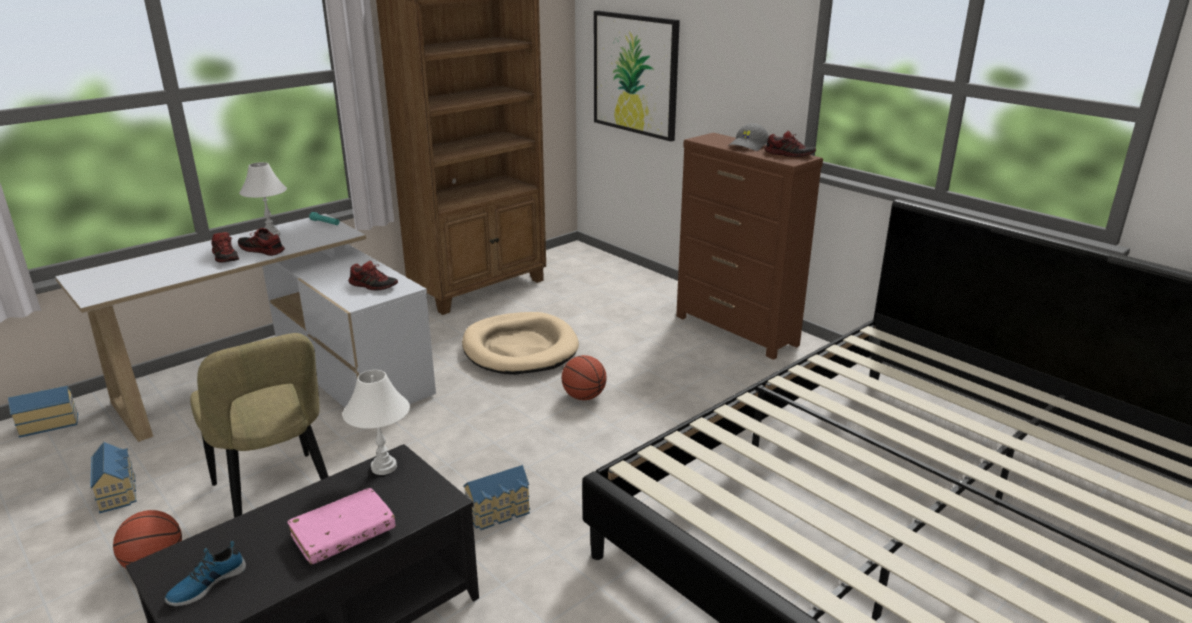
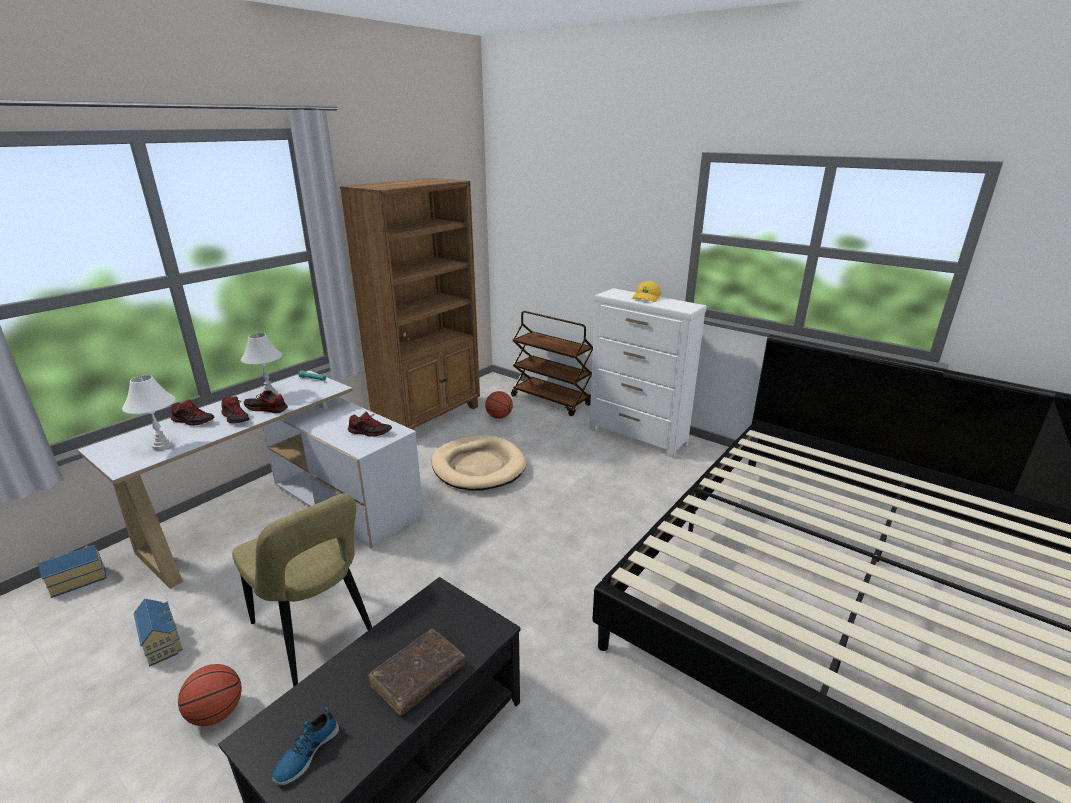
camera: 10 degrees left, 0 degrees up
(343, 534) = (418, 677): pink book -> brown book
(384, 467) = (431, 602): white table lamp -> white table lamp (163, 445)
(500, 512) = (510, 617): toy house -> none
(584, 397) = (543, 504): basketball -> basketball (499, 417)
(635, 74) = (540, 244): picture -> none
(640, 279) = (551, 400): none -> brown cart
(736, 331) = (638, 437): brown dresser -> white dresser
(749, 146) = (646, 298): grey cap -> yellow cap
(789, 154) = (680, 304): shoe -> shoe (194, 421)

